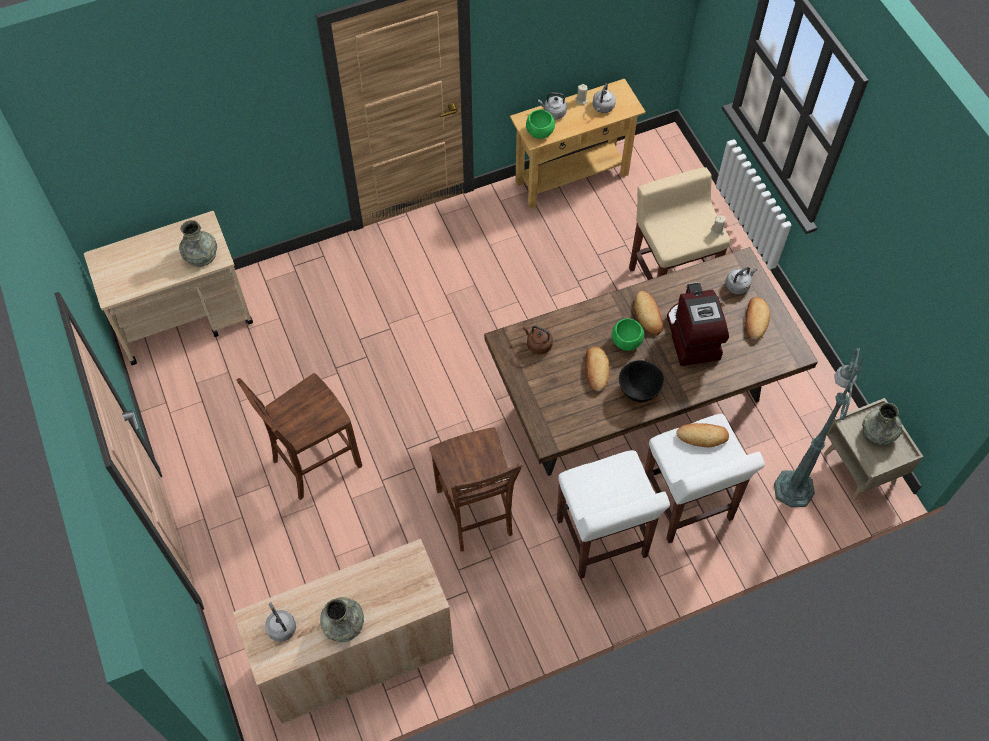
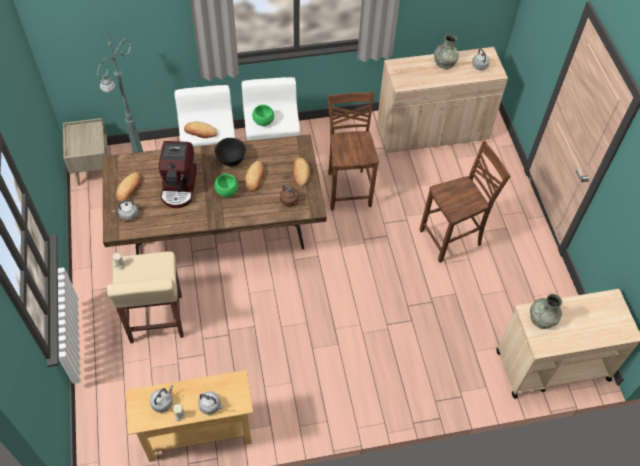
camera: 170 degrees left, 5 degrees down
(539, 133) = (231, 386): green bowl -> green bowl (263, 122)
(648, 315) = (203, 206): bread -> bread (300, 173)
(878, 432) = (81, 142): grey vase -> none

